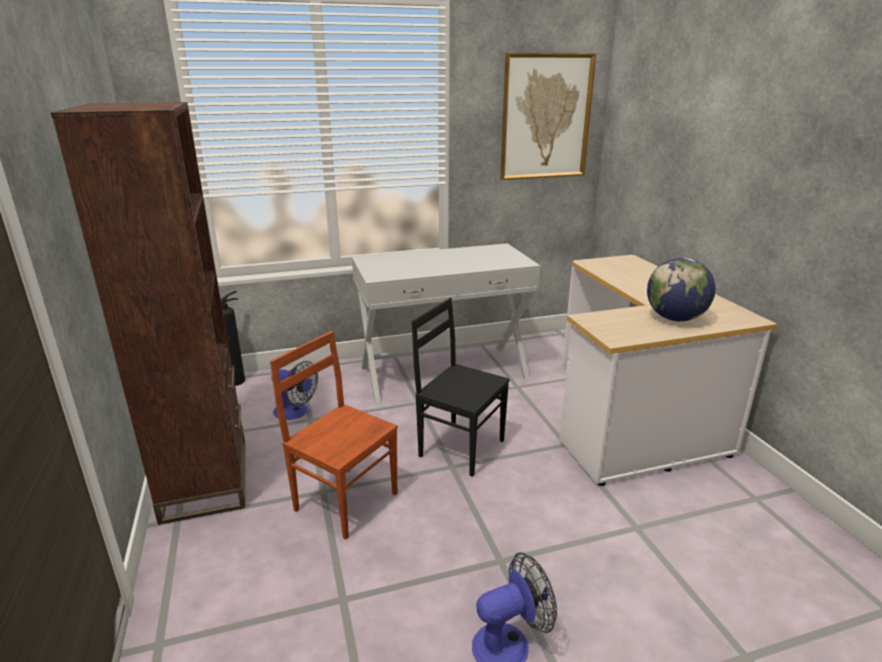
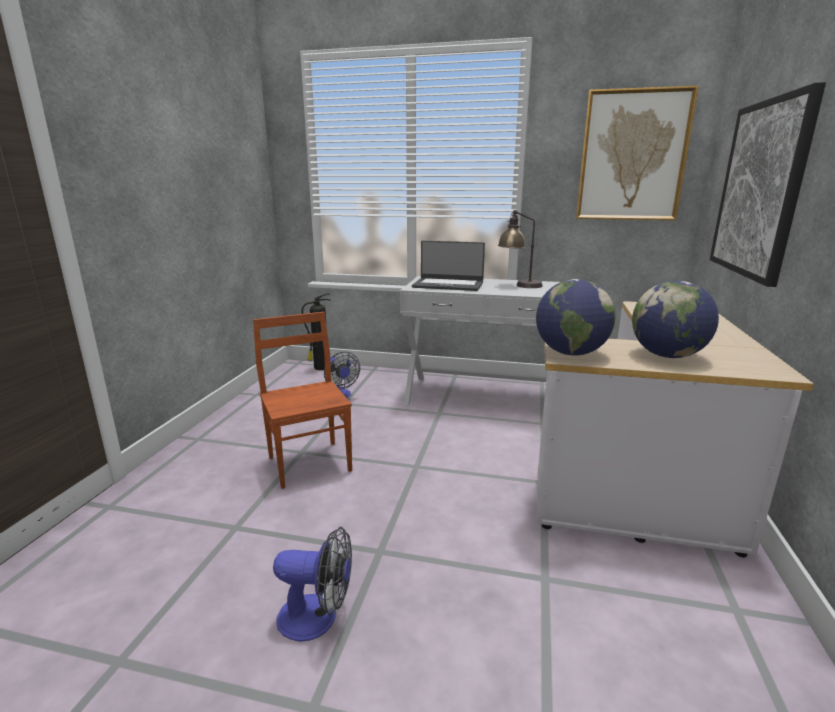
camera: 30 degrees right, 5 degrees down
(206, 479) = (239, 421): brown bookcase -> none
(404, 266) = (448, 285): none -> laptop
(461, 447) = (440, 454): black chair -> none
(469, 255) = (519, 285): none -> table lamp
(613, 332) = (570, 353): none -> globe
(683, 161) = (760, 189): none -> picture

